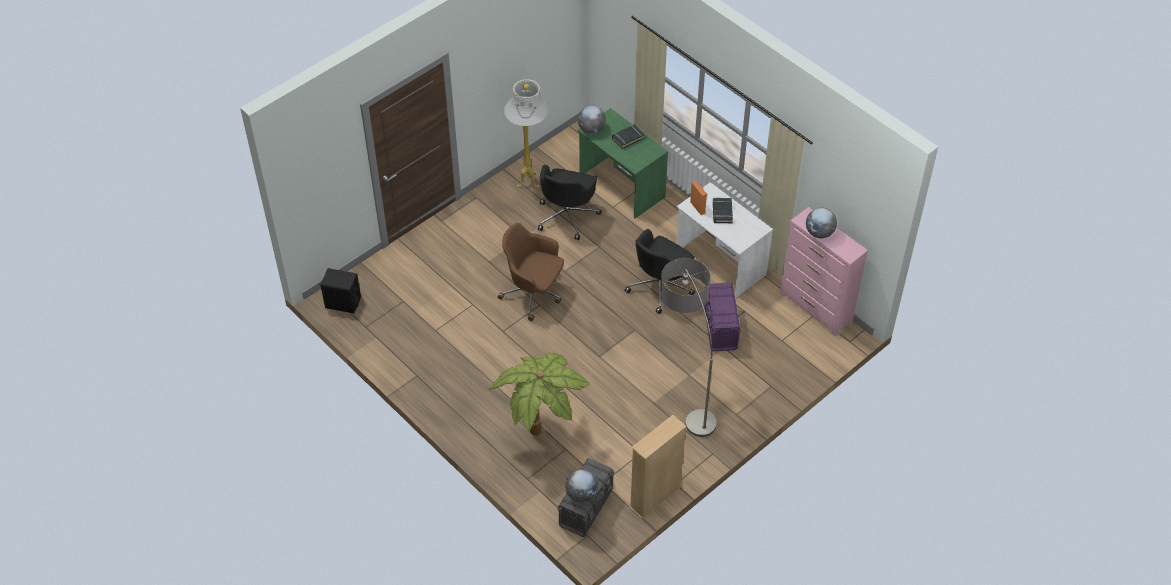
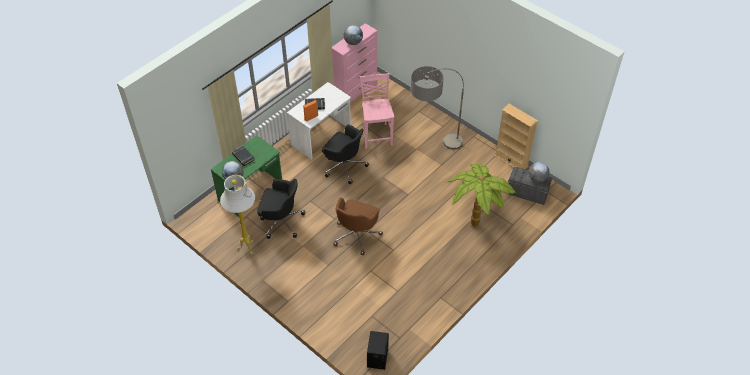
camera: 95 degrees left, 0 degrees up
(720, 328) = (377, 135): purple storage box -> pink chair

